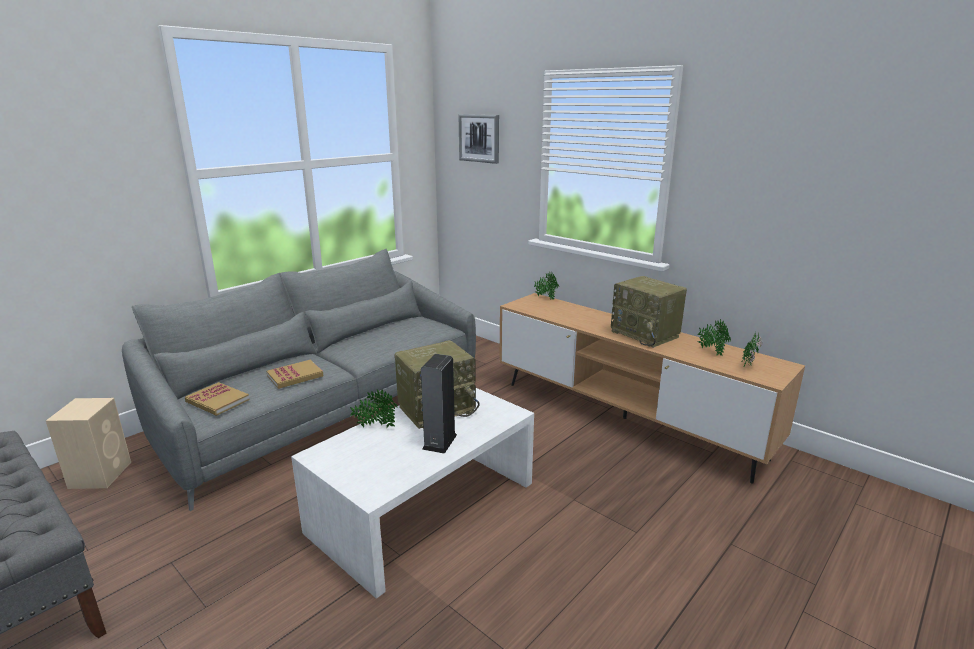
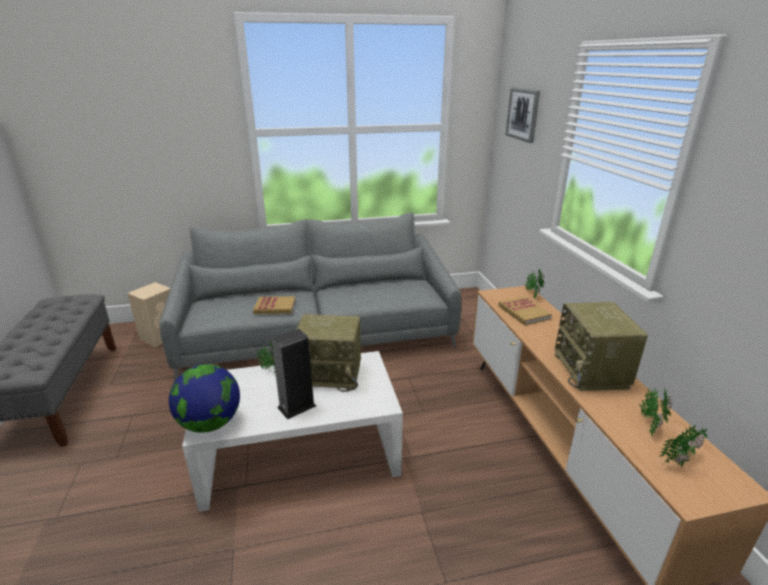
camera: 35 degrees right, 5 degrees up
(217, 401) = (211, 311): book -> book (524, 312)
(372, 485) = (210, 423): none -> globe

